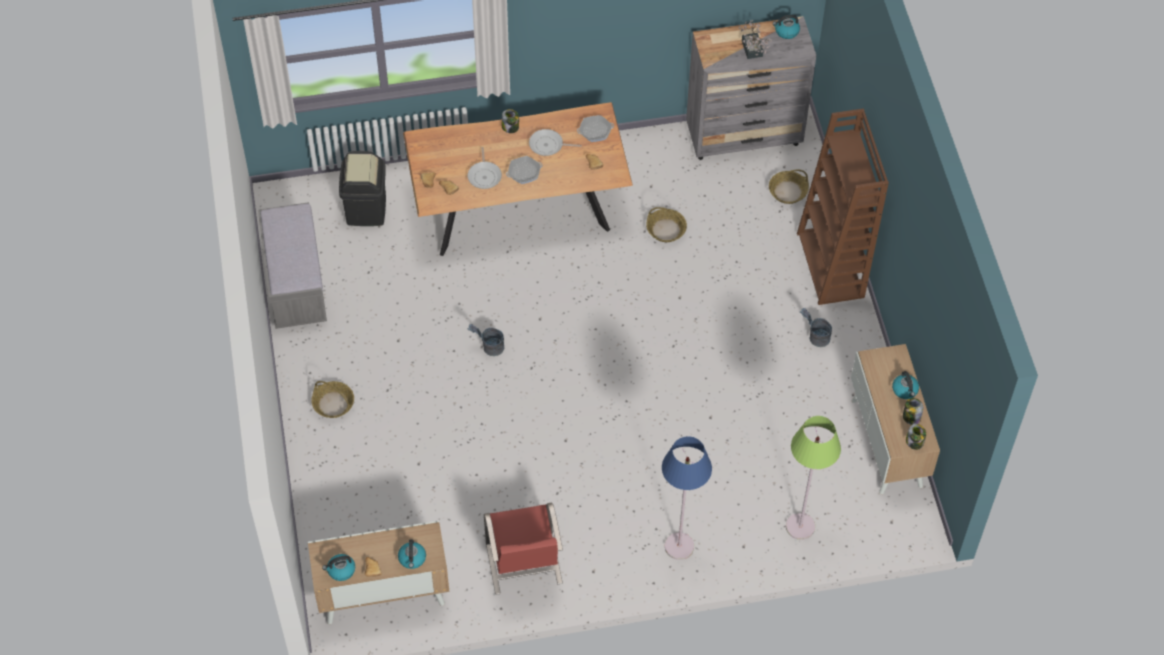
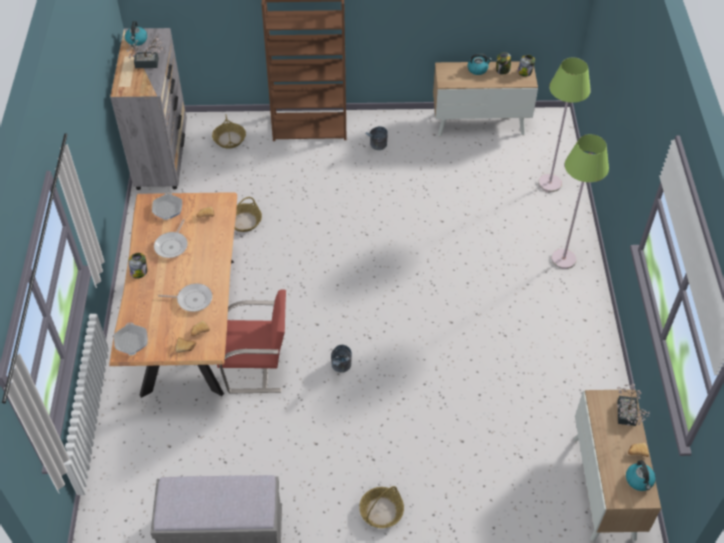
camera: 80 degrees left, 5 degrees down
(365, 209) = (144, 456): black trash can -> none
(412, 559) = (626, 416): kettle -> potted plant
(523, 565) = (577, 369): red chair -> red chair (257, 367)
(524, 172) = (199, 268): frying pan -> frying pan (131, 341)
(679, 546) = (563, 259): blue floor lamp -> green floor lamp

